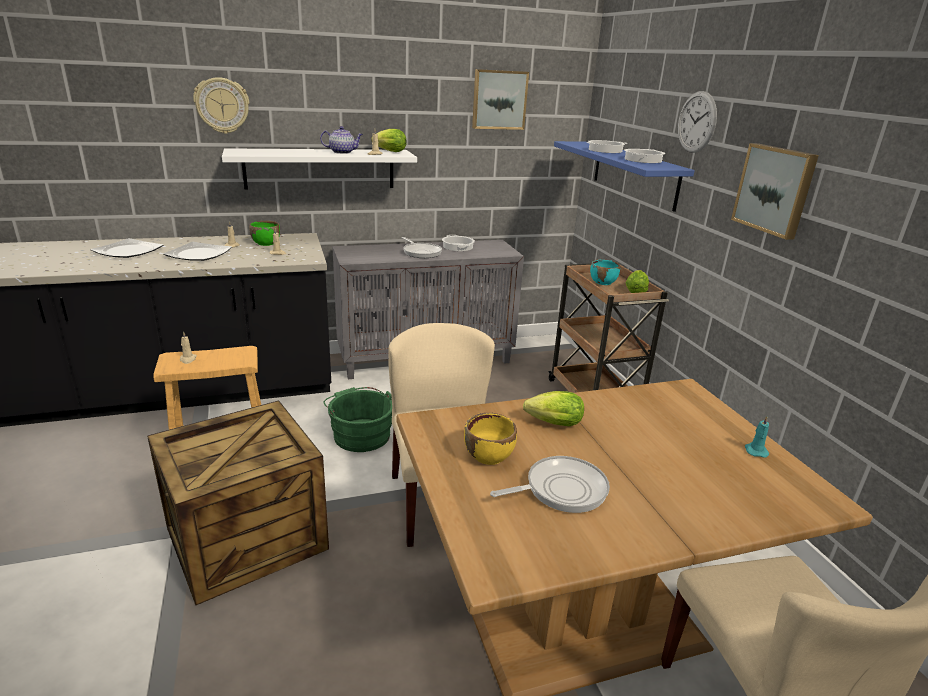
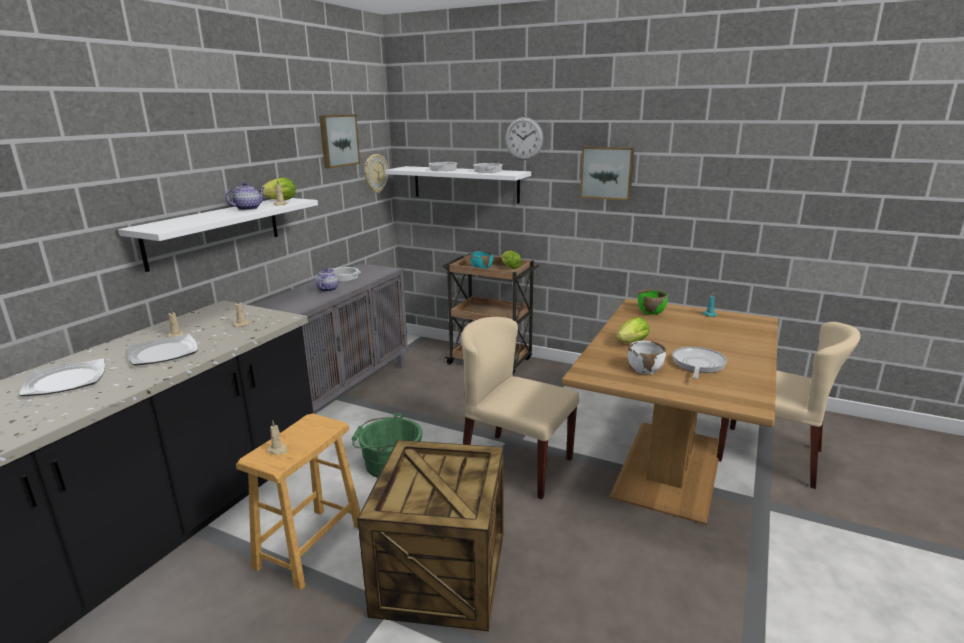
camera: 45 degrees left, 5 degrees down
(222, 105) = (110, 179): wall clock -> wall clock (375, 173)
(266, 243) = (203, 322): green bowl -> green bowl (651, 312)
(421, 252) = (327, 289): frying pan -> teapot
(489, 456) = (645, 369): yellow bowl -> white bowl
(634, 174) = (465, 184): blue shelf -> white shelf

